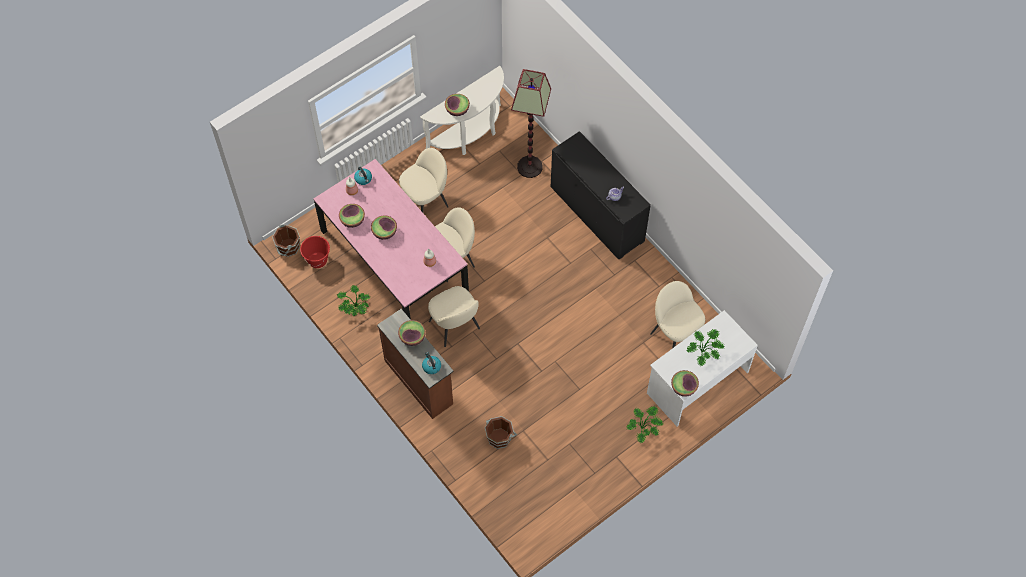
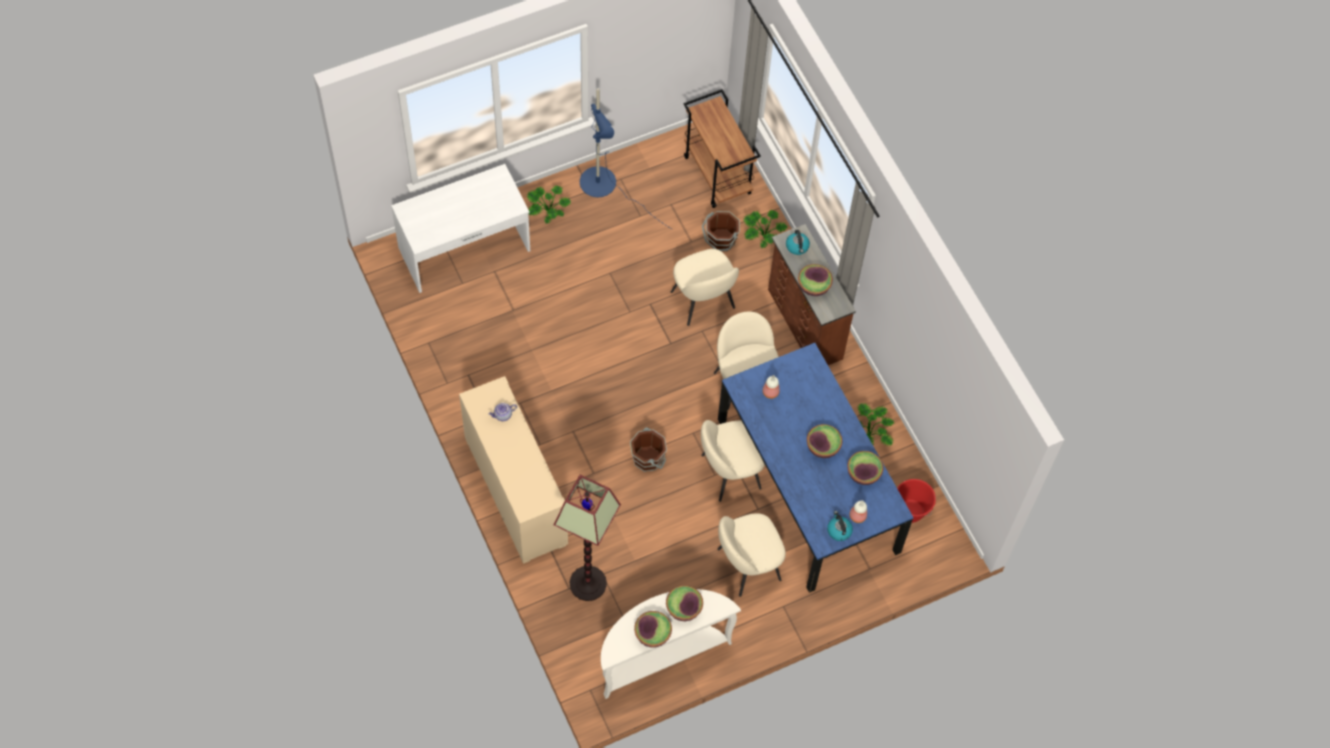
camera: 170 degrees left, 0 degrees up
(288, 247) = (948, 539): brown bucket -> brown bucket (648, 458)
(394, 262) = (807, 484): pink dining table -> blue dining table
(515, 495) = (718, 175): none -> brown cart
(597, 214) = (515, 491): black cabinet -> beige cabinet
(605, 463) = (605, 186): none -> blue floor lamp
(675, 333) = (469, 312): beige chair -> beige chair (703, 301)
(683, 387) = (498, 177): bowl -> bowl (652, 634)
(704, 353) = (459, 210): potted plant -> potted plant (762, 236)

